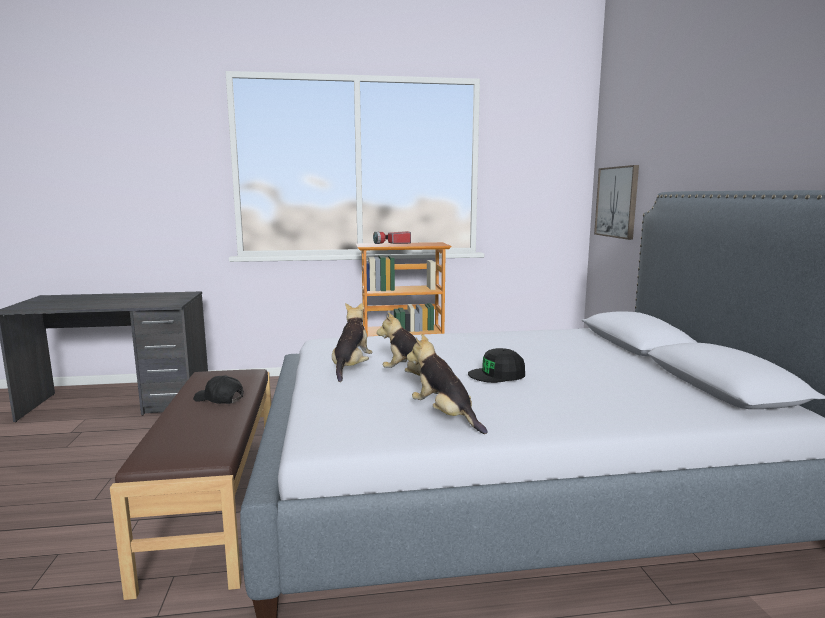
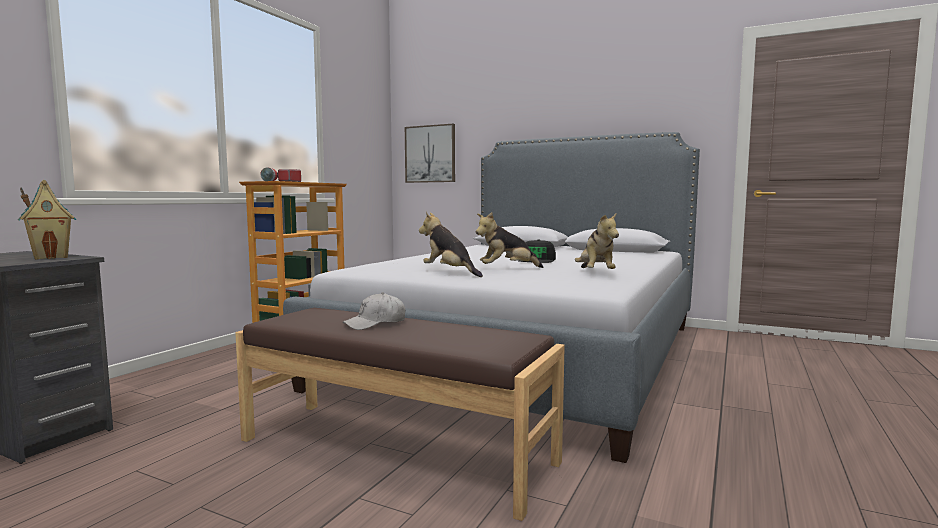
camera: 55 degrees left, 5 degrees down
(169, 302) = (51, 257): none -> toy house
(219, 399) = (375, 323): black cap -> white cap
(445, 416) = (595, 273): plush toy -> plush toy turned 90 degrees counterclockwise

